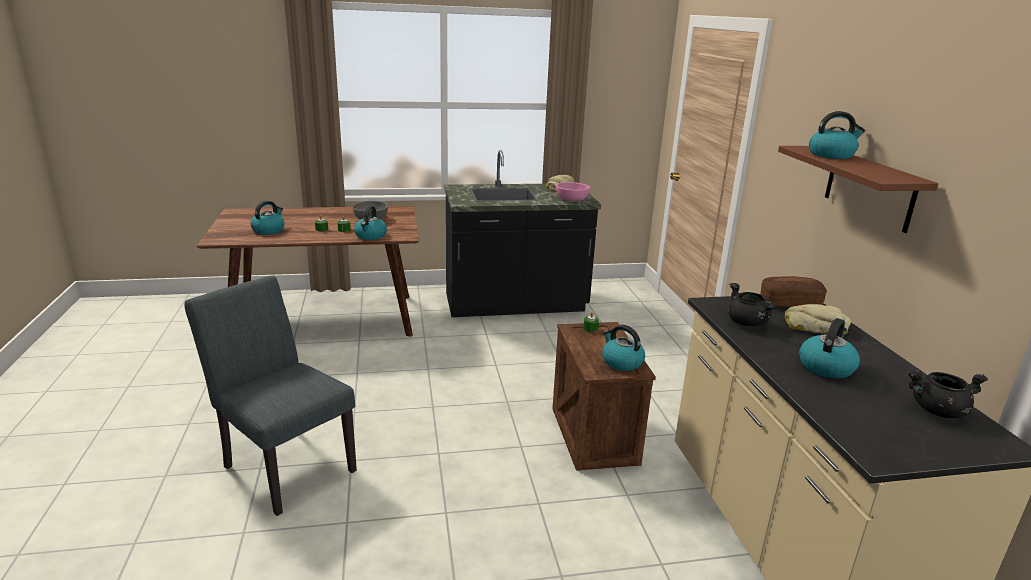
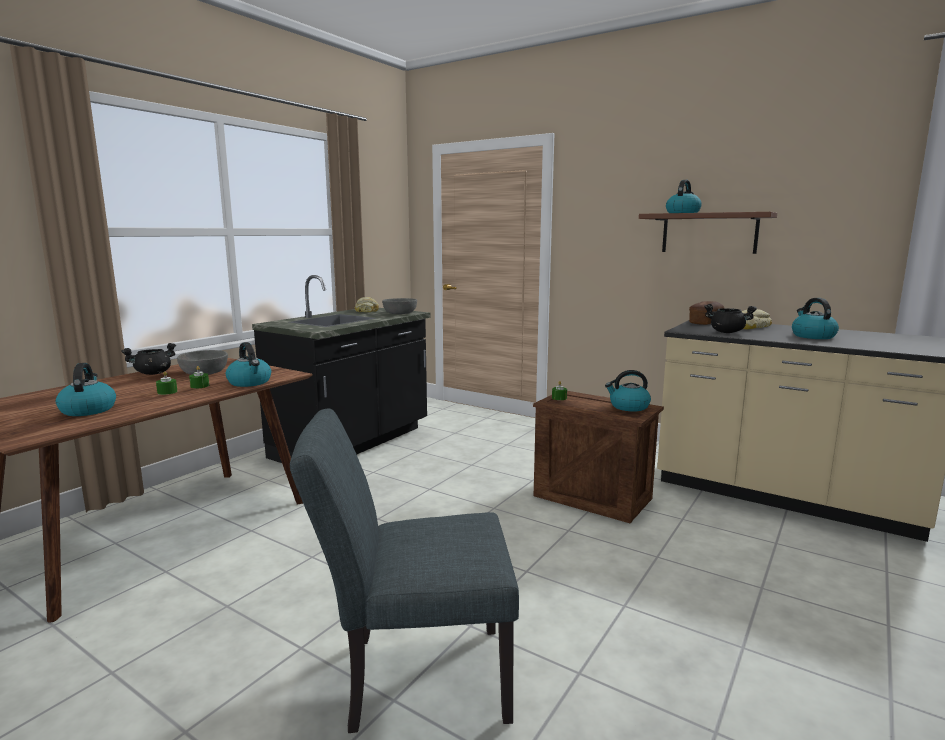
camera: 45 degrees left, 10 degrees down
(571, 199) = (400, 313): pink bowl -> grey bowl
(937, 411) = (889, 336): black cooking pot -> black cooking pot (153, 373)

